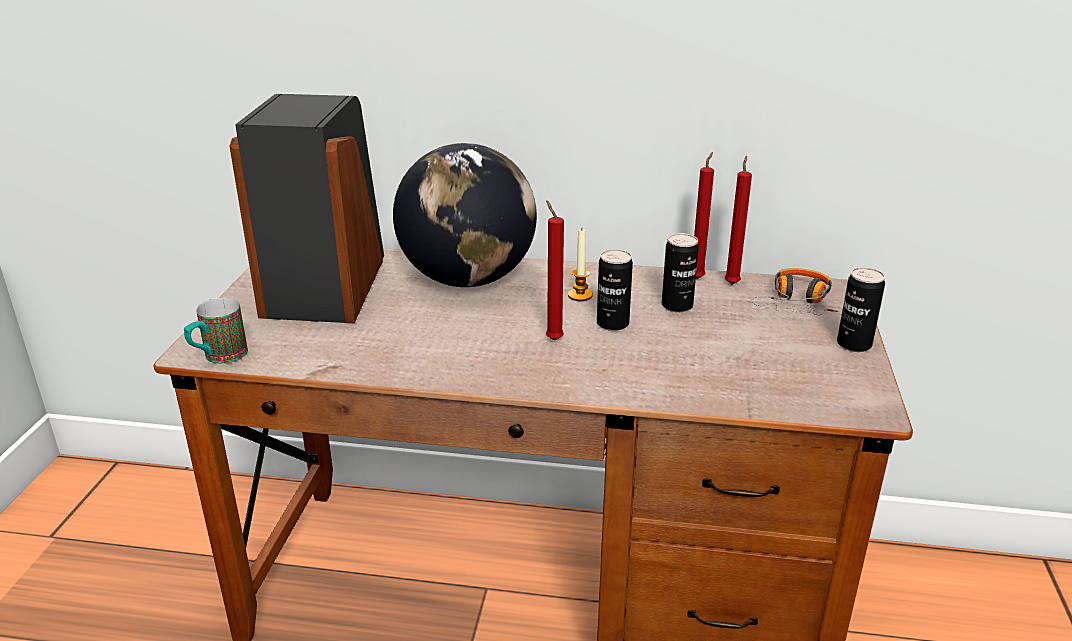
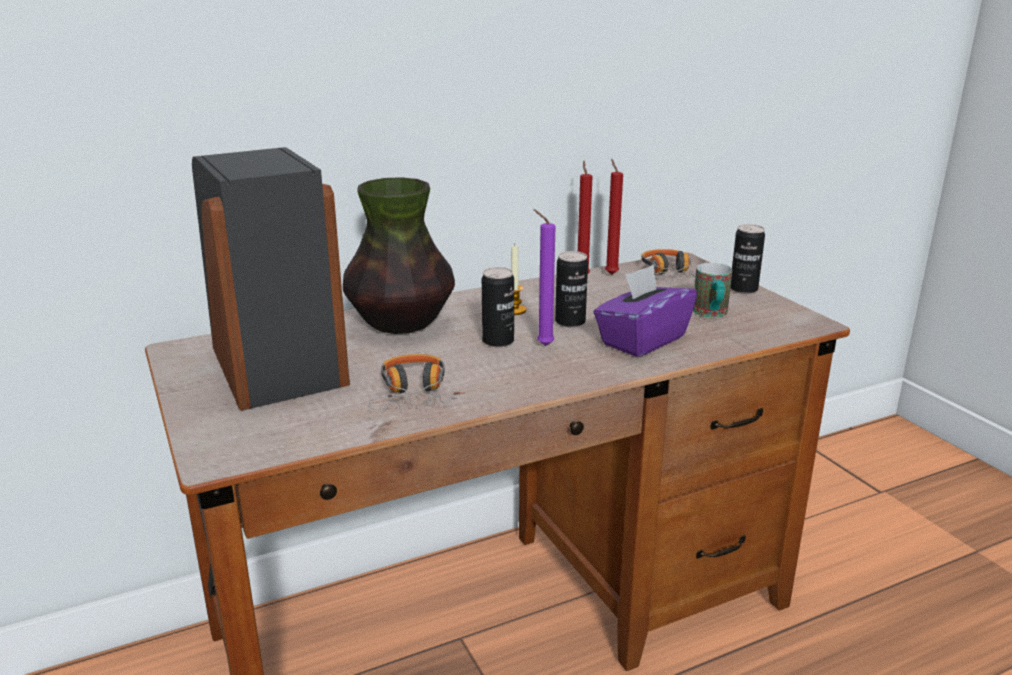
camera: 35 degrees left, 5 degrees down
(218, 357) = (253, 455): mug -> mug (711, 314)
(387, 348) = (414, 394): none -> headphones
(468, 279) = (401, 324): globe -> vase
(553, 339) = (542, 345): red candle -> purple candle
(651, 366) = (642, 340): none -> purple tissue box
(677, 305) = (596, 298): can -> can (498, 341)

